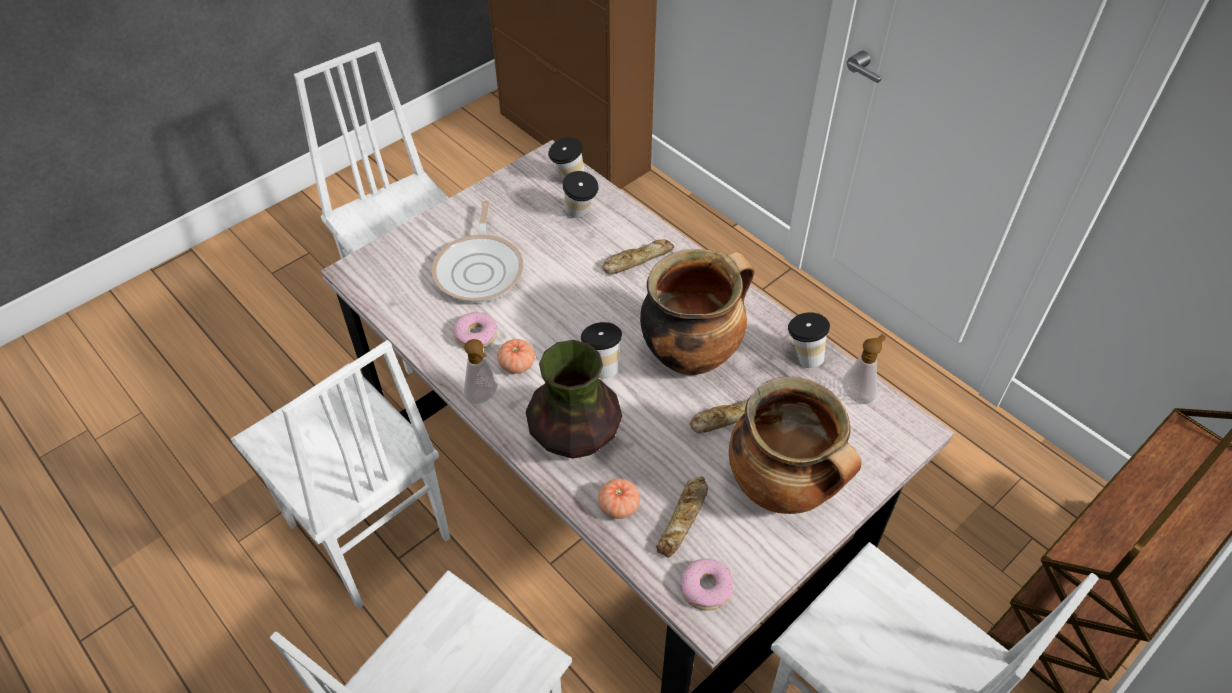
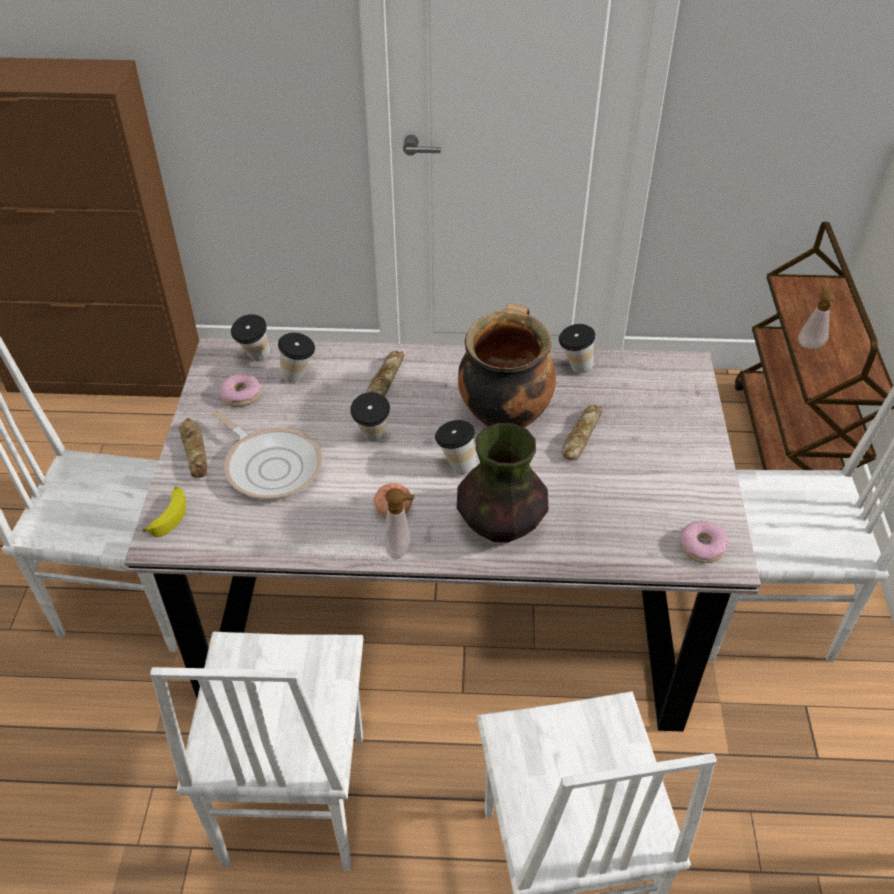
camera: 45 degrees left, 5 degrees down
(367, 534) = (292, 800): white chair -> white chair turned 90 degrees clockwise
(380, 257) = (169, 515): none -> banana
(475, 335) = (333, 513): donut -> donut (241, 395)
(570, 300) = (372, 439): none -> cup
(619, 506) = (587, 543): tomato -> none
(683, 519) = (636, 518): bread -> bread (195, 451)
(783, 489) = (666, 454): cooking pot -> none
(858, 394) = (634, 367): soap dispenser -> soap dispenser (809, 344)

